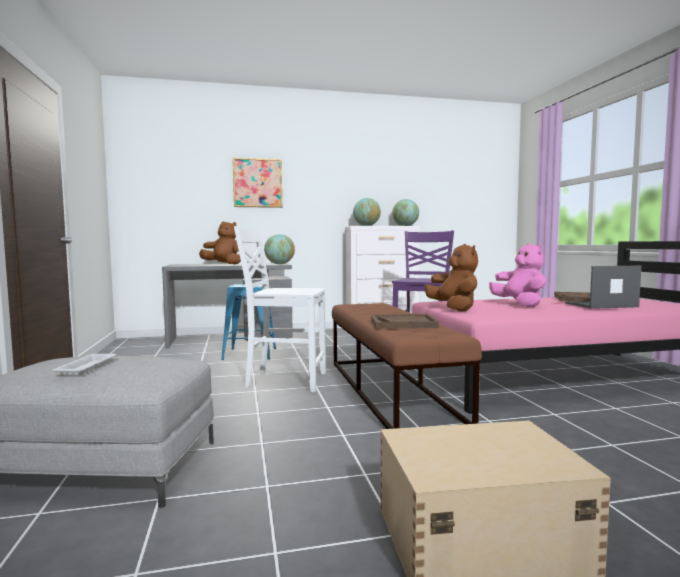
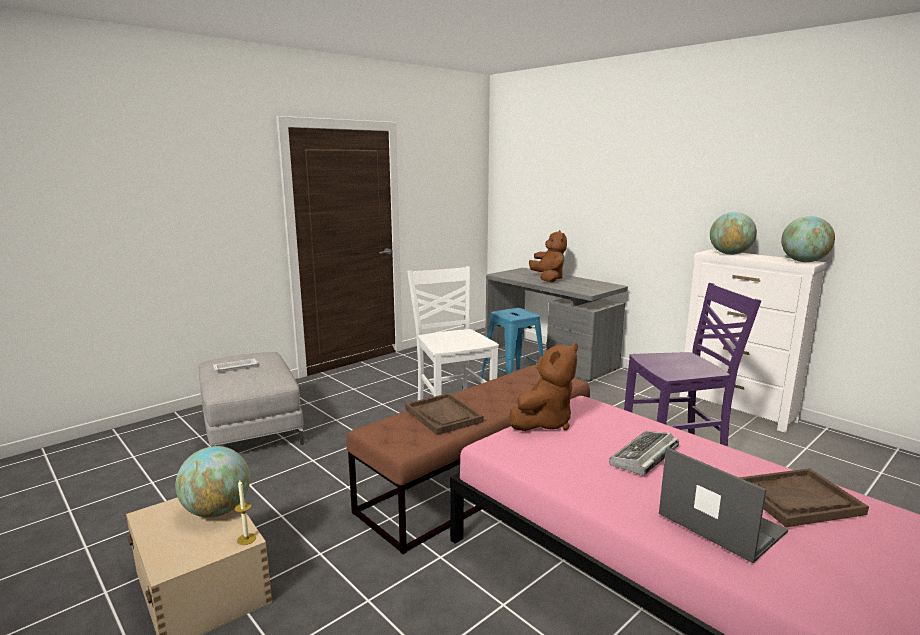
camera: 60 degrees right, 10 degrees up
(257, 183) = (610, 183): picture -> none
(279, 264) = (588, 291): globe -> globe (217, 511)
(520, 305) = (644, 458): pink plush toy -> keyboard
(522, 427) = (246, 539): none -> candle

